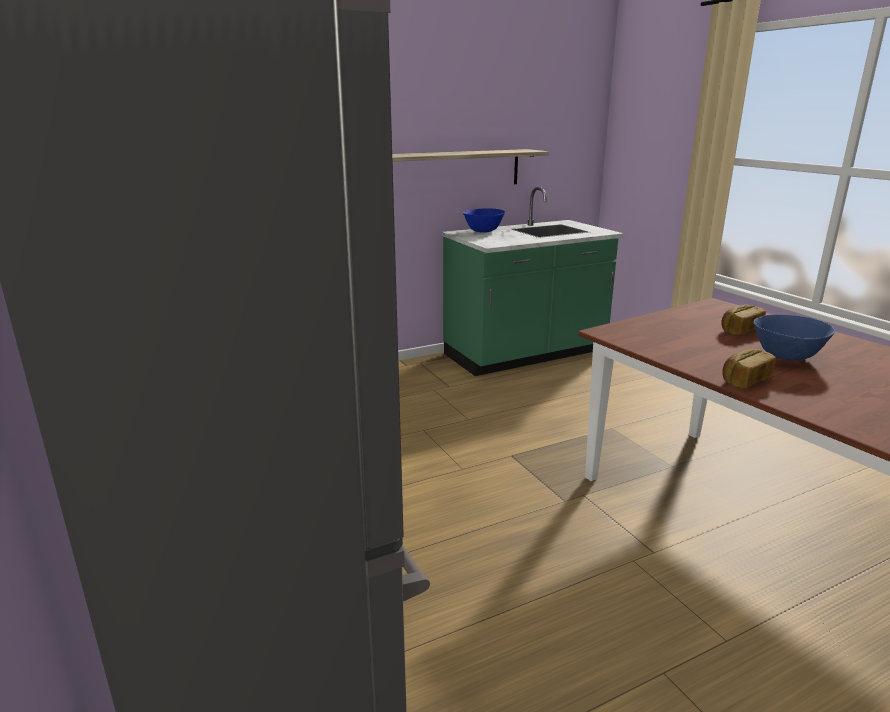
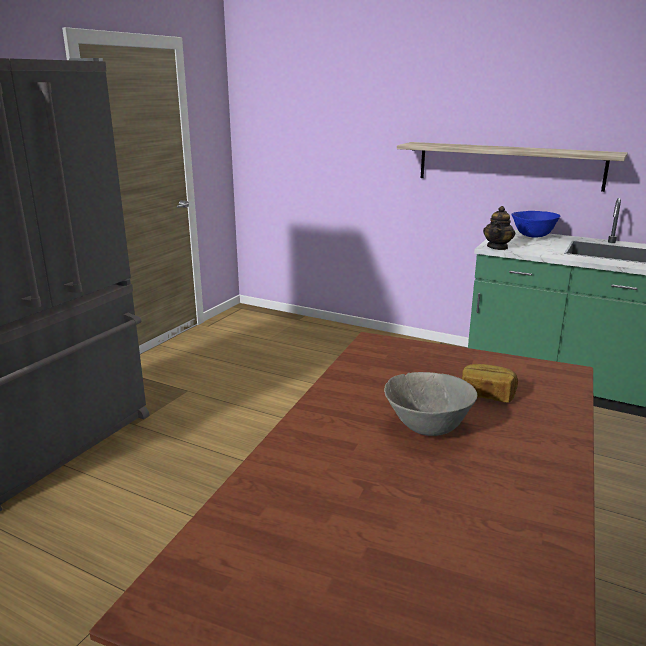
camera: 55 degrees right, 0 degrees up
(494, 243) = (497, 247): none -> teapot
(744, 380) = (322, 414): bread -> none
(786, 357) = (427, 428): blue bowl -> grey bowl

